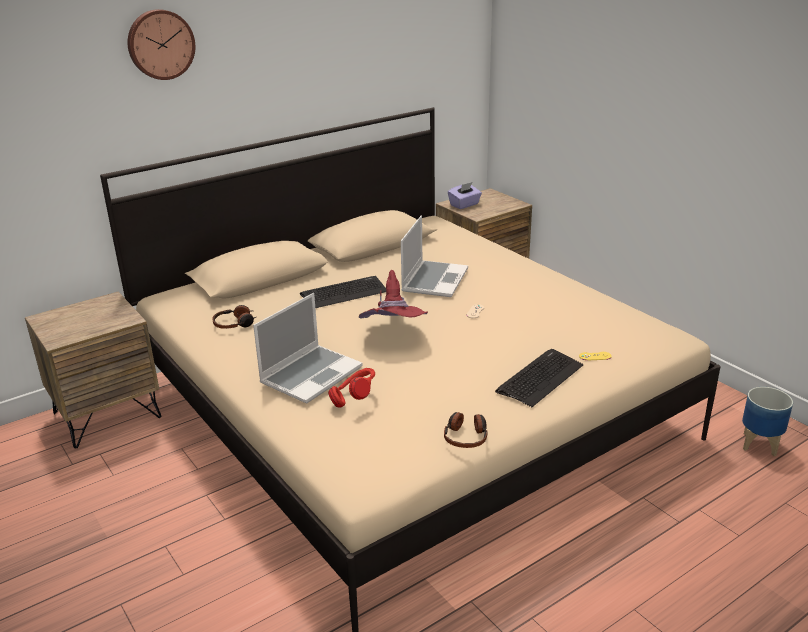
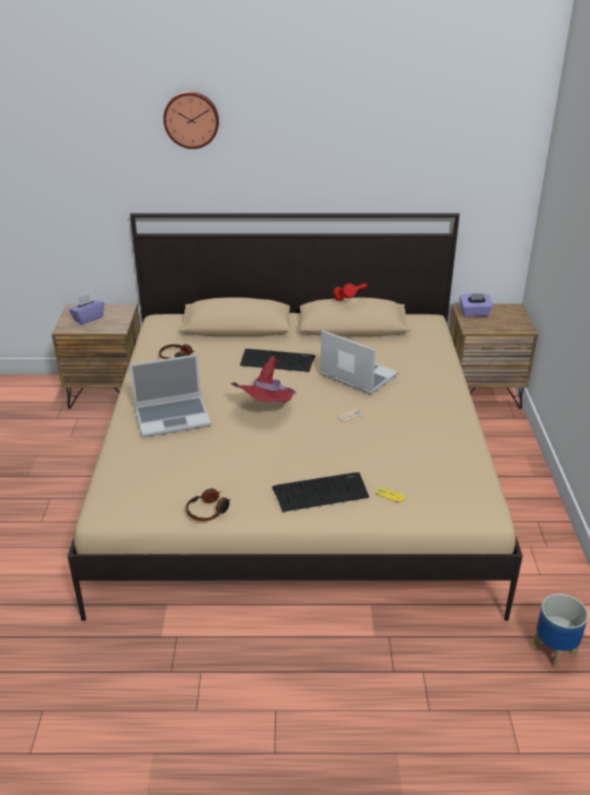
camera: 35 degrees right, 5 degrees up
(76, 322) = (88, 318): none -> purple tissue box
(354, 400) = (175, 448): red headphones -> red headphones (351, 300)
(434, 280) = (357, 375): laptop -> laptop turned 105 degrees counterclockwise

